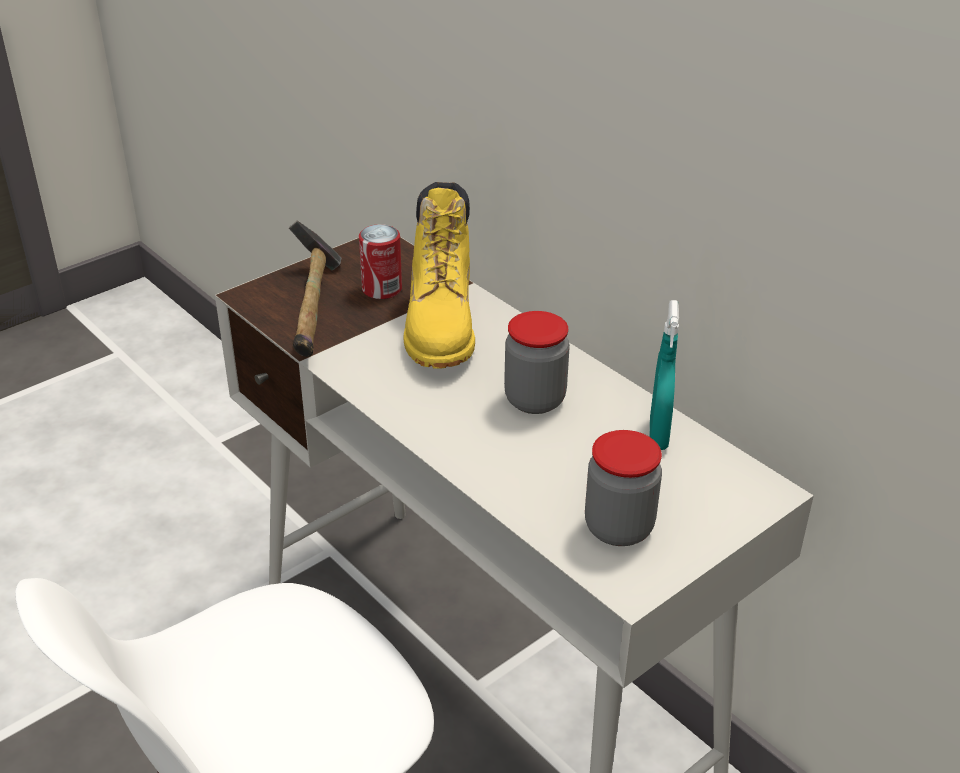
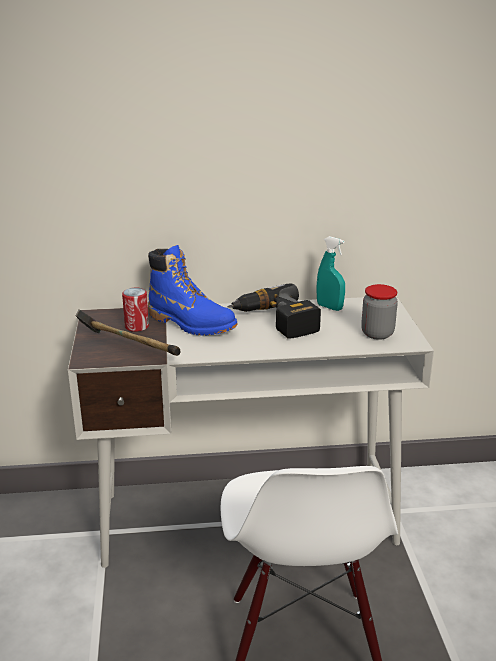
camera: 55 degrees left, 10 degrees down
(441, 327) = (191, 323): yellow boot -> blue boot
(534, 400) = (275, 322): jar -> power drill

